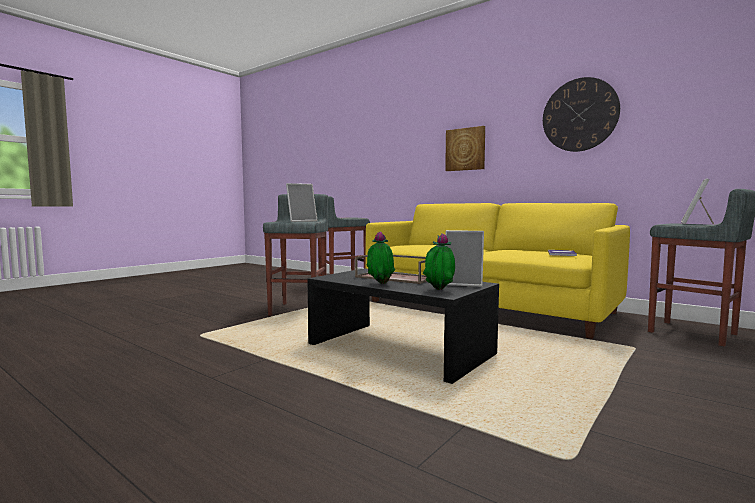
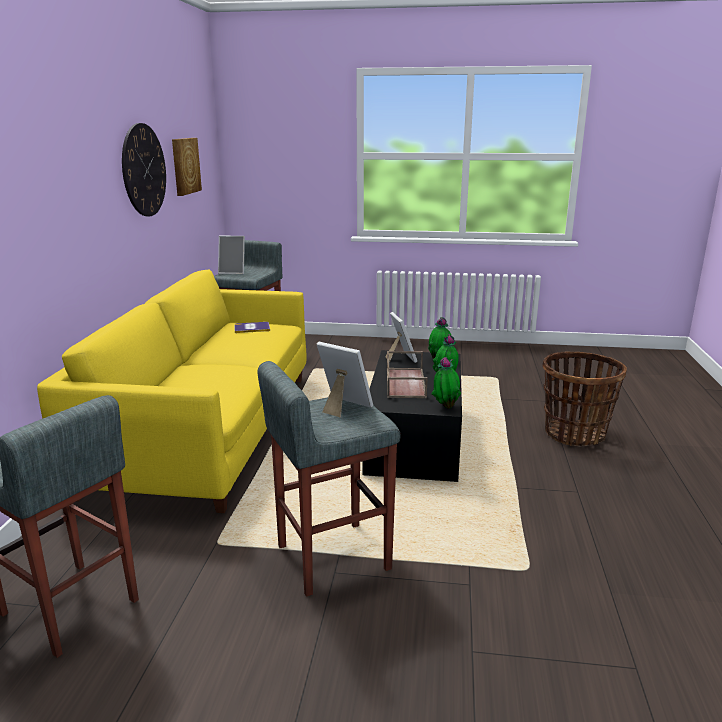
camera: 120 degrees left, 15 degrees up
(288, 430) = (574, 434): none -> basket
(330, 277) = (445, 406): none -> potted plant
(465, 149) = (60, 224): picture -> picture (185, 166)

